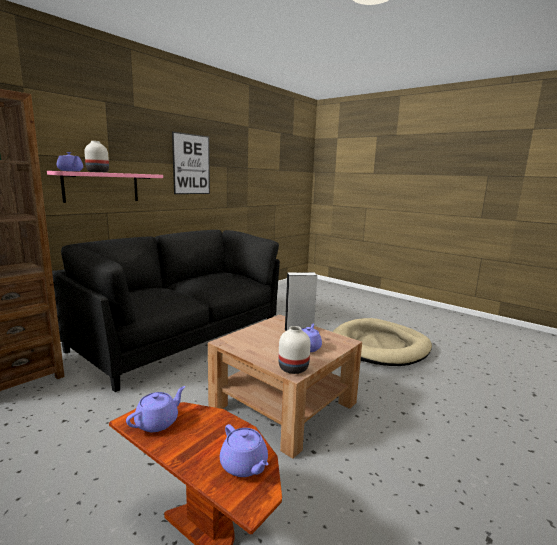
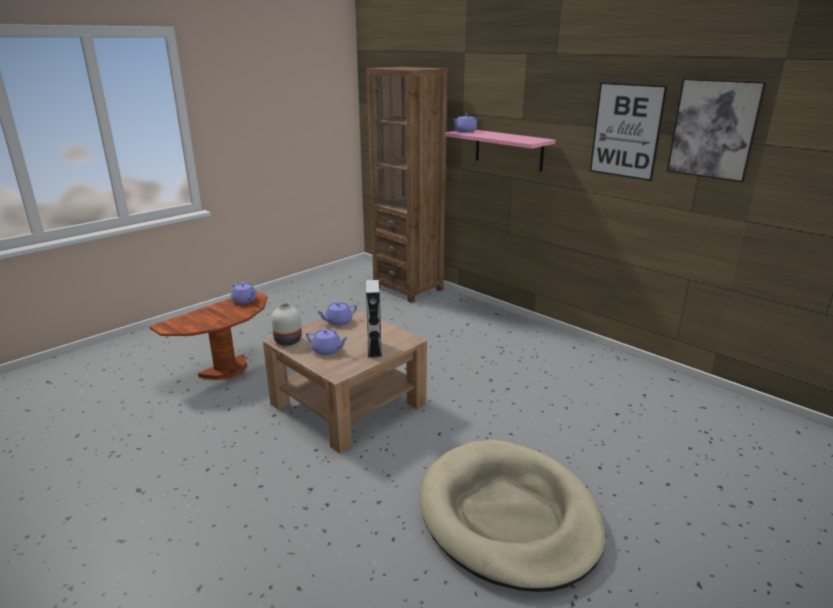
camera: 95 degrees right, 10 degrees up
(98, 172) = (495, 134): white vase -> none
(179, 338) = (497, 340): black sofa -> none
(231, 161) = (714, 129): none -> picture
(244, 465) = (189, 323): purple teapot -> purple teapot (338, 321)

